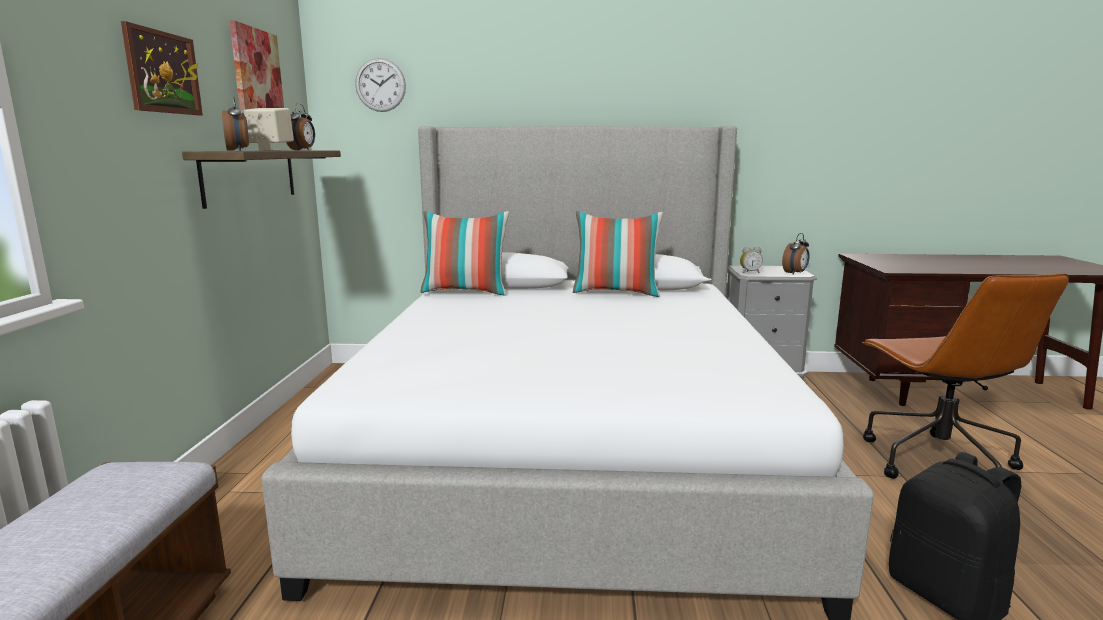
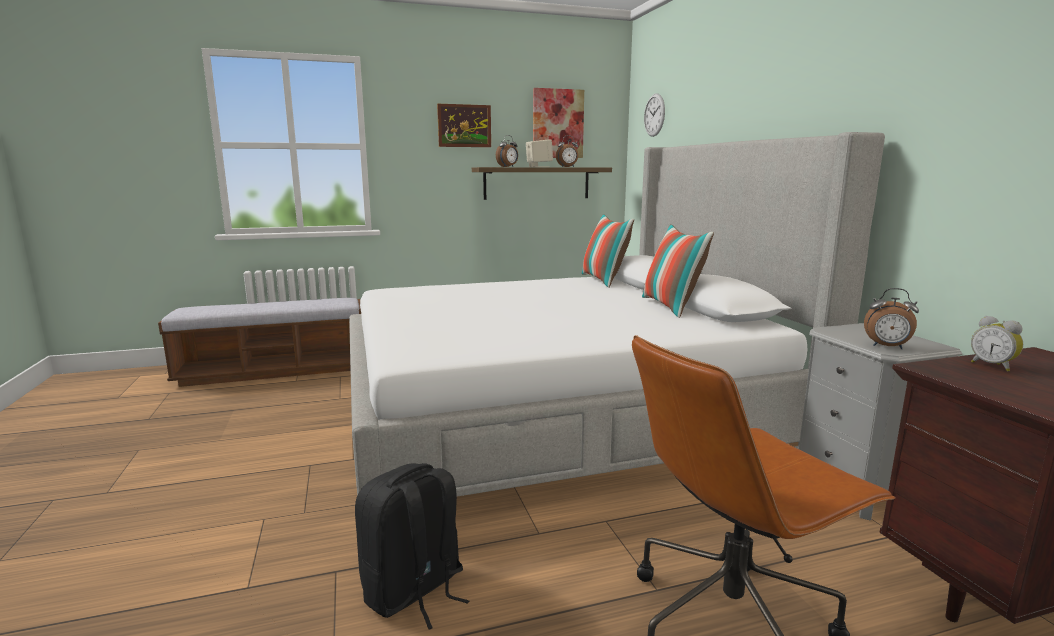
camera: 70 degrees right, 0 degrees up
(749, 272) = (837, 330): alarm clock -> alarm clock (993, 366)

